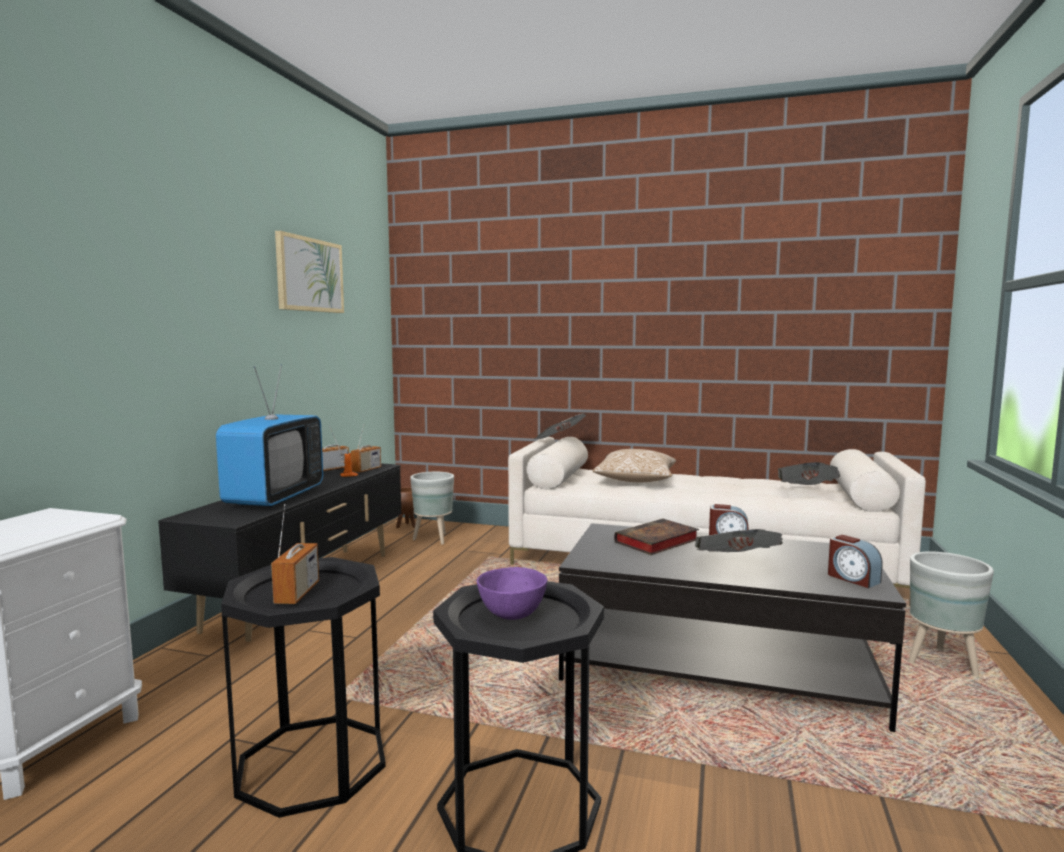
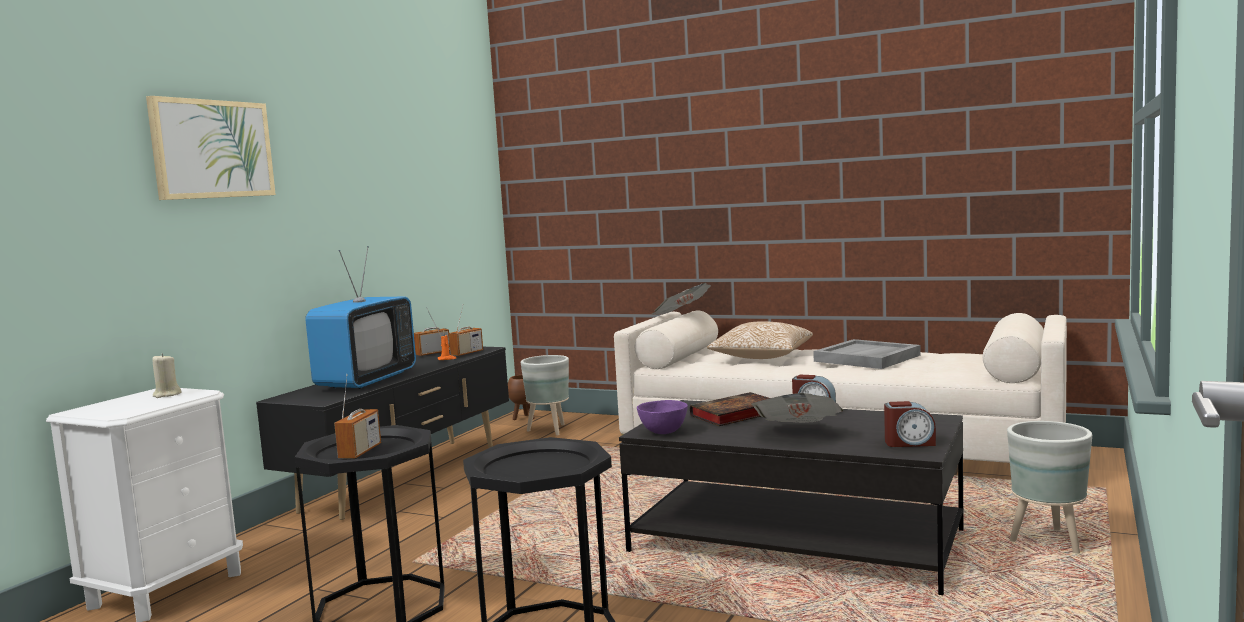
camera: 10 degrees right, 0 degrees up
(55, 520) = (167, 395): none -> beige candle
(309, 275) = (400, 149): picture -> picture (212, 149)
(511, 615) = (531, 465): purple bowl -> purple bowl (662, 432)
(730, 484) = (867, 358): none -> grey tray
(807, 491) = (953, 363): newspaper -> none
(852, 578) = (909, 443): alarm clock -> alarm clock turned 60 degrees counterclockwise

